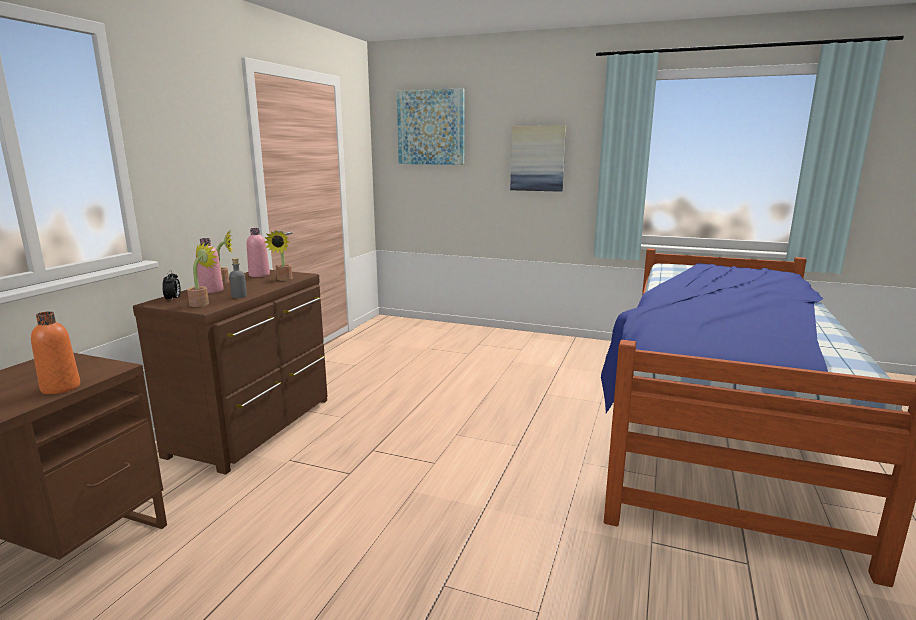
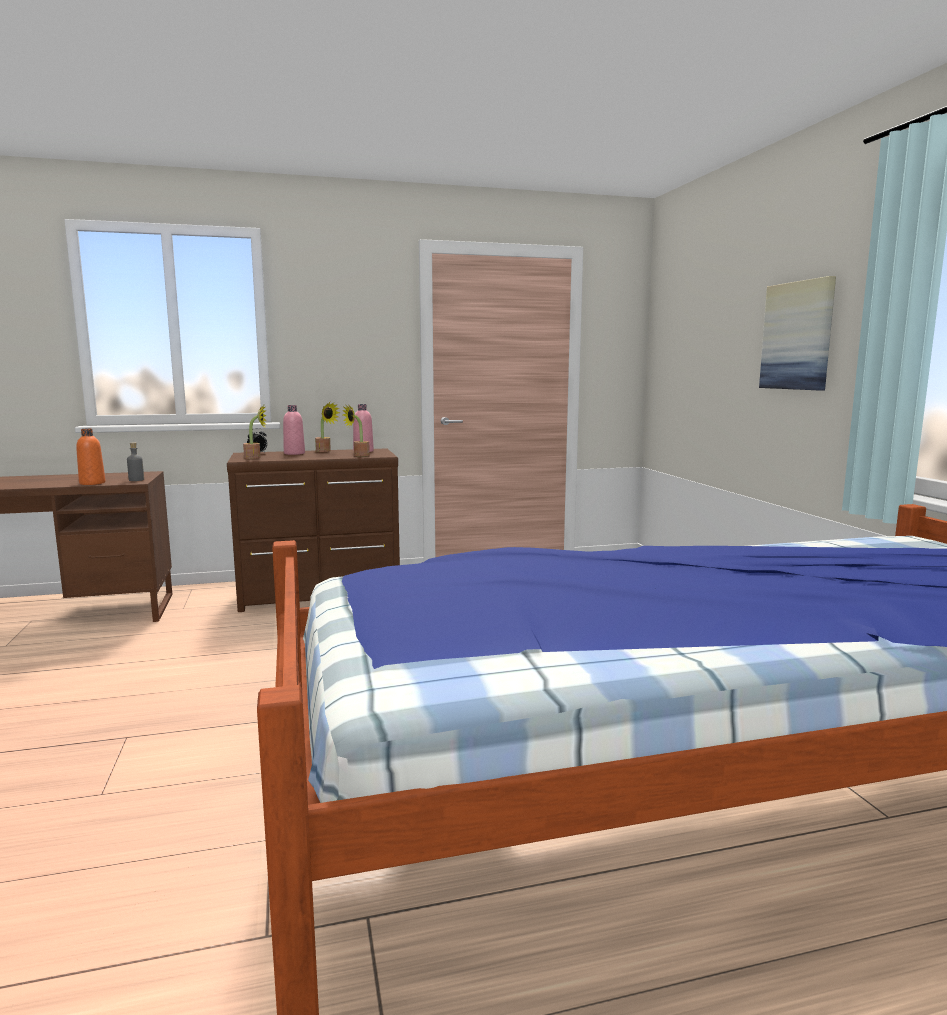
camera: 55 degrees right, 5 degrees down
(239, 296) = (288, 458): grey bottle -> grey bottle (136, 480)
(431, 127) = (694, 300): picture -> none

